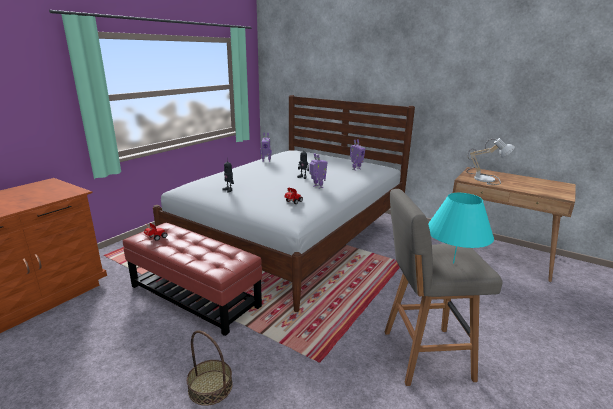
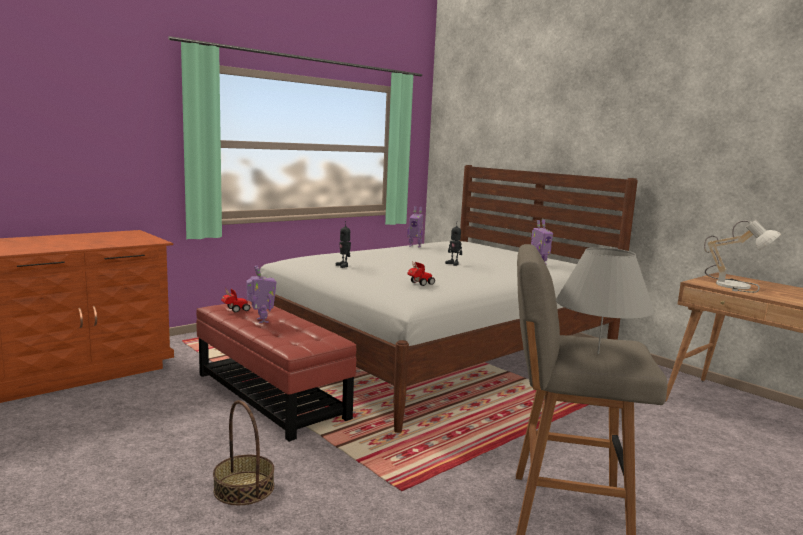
camera: 15 degrees right, 10 degrees down
(317, 187) = (466, 274): toy robot -> toy robot (261, 320)
(453, 263) = (598, 353): turquoise table lamp -> grey table lamp

